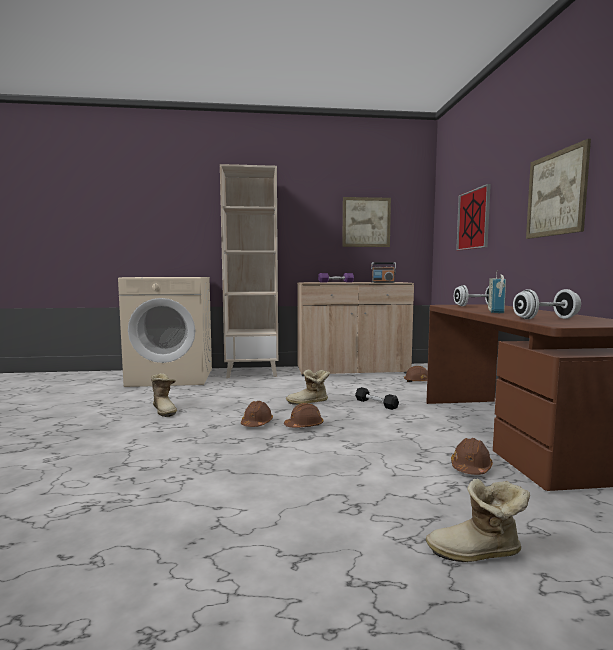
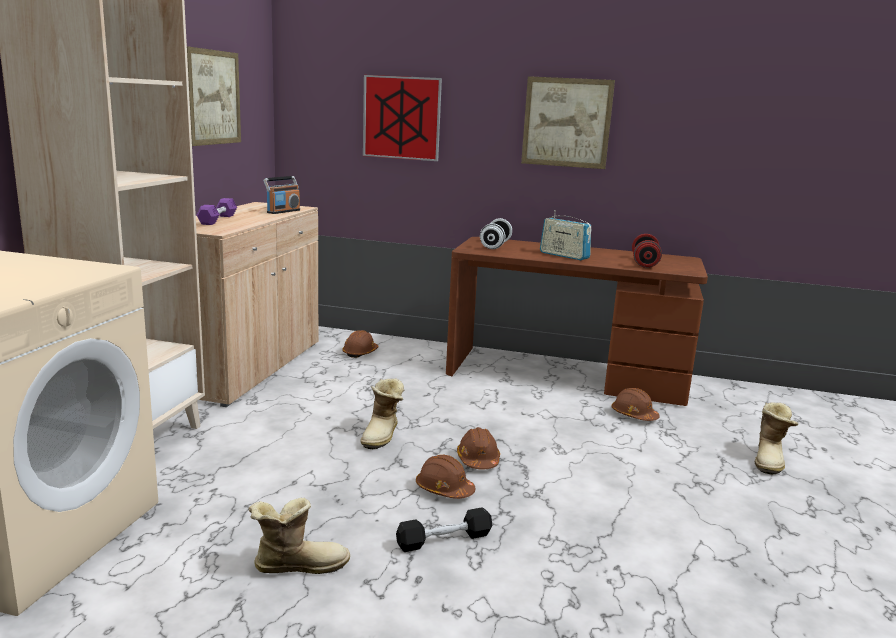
camera: 70 degrees left, 10 degrees up
(376, 404) = (428, 399): black dumbbell -> black dumbbell (444, 540)
(545, 318) = (644, 263): white dumbbell -> red dumbbell

